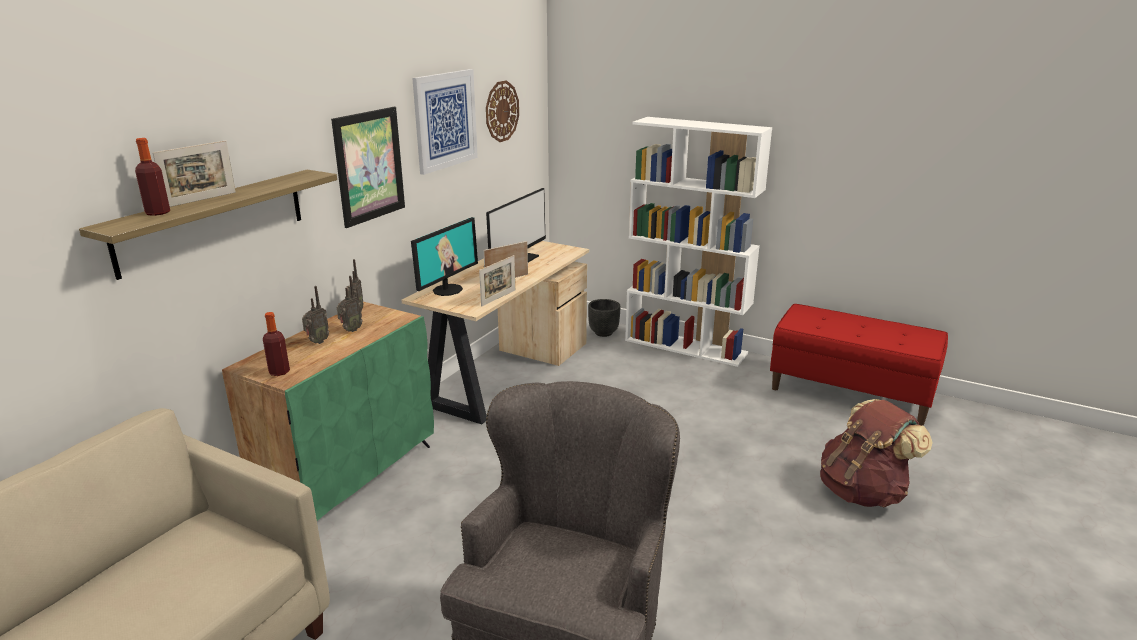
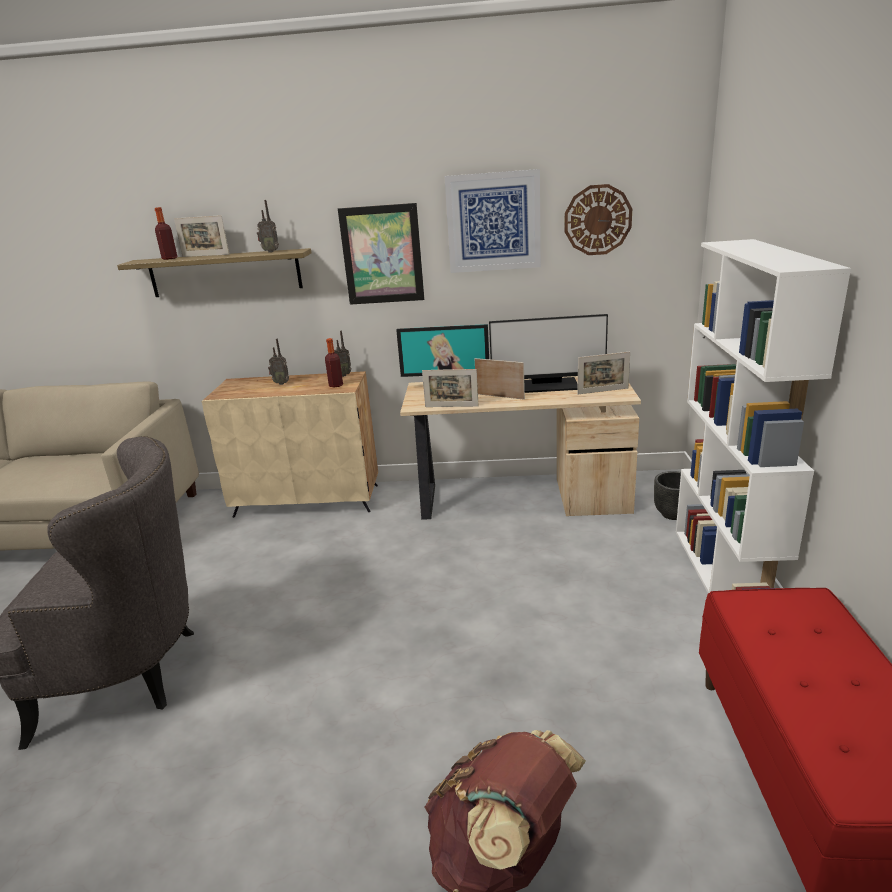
camera: 65 degrees right, 0 degrees up
(279, 372) = (228, 390): bottle -> bottle (336, 385)
(350, 330) = (308, 384): radio -> radio (271, 251)
(350, 478) = (308, 500): green cabinet -> beige cabinet
(554, 252) = (603, 391): none -> picture frame

